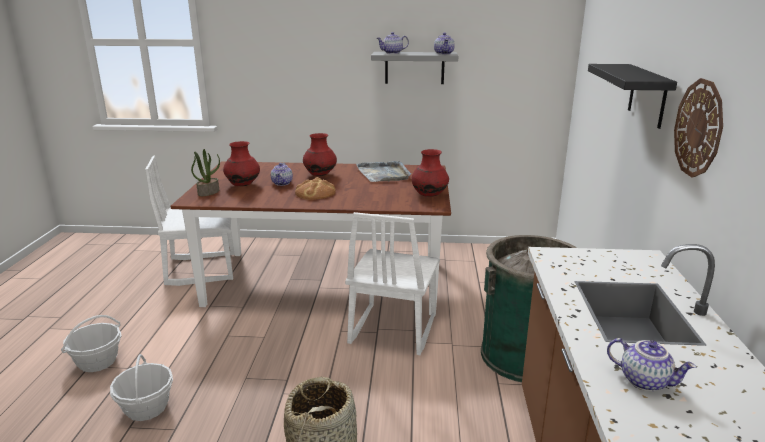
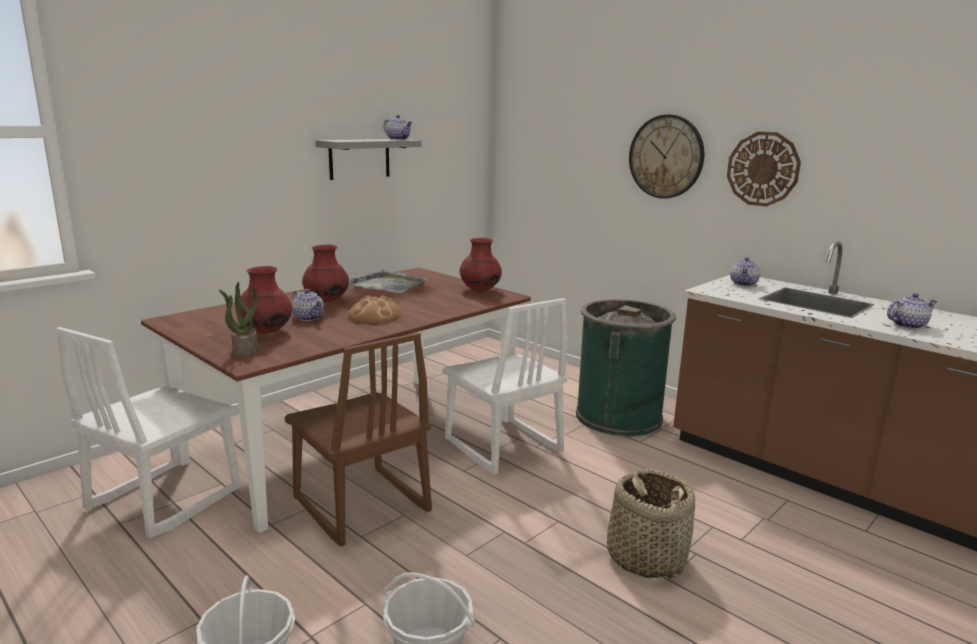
camera: 50 degrees left, 5 degrees down
(256, 319) = (360, 506): none -> brown chair
(392, 53) = (346, 140): teapot -> teapot (744, 284)
(647, 95) = (666, 157): black shelf -> wall clock

